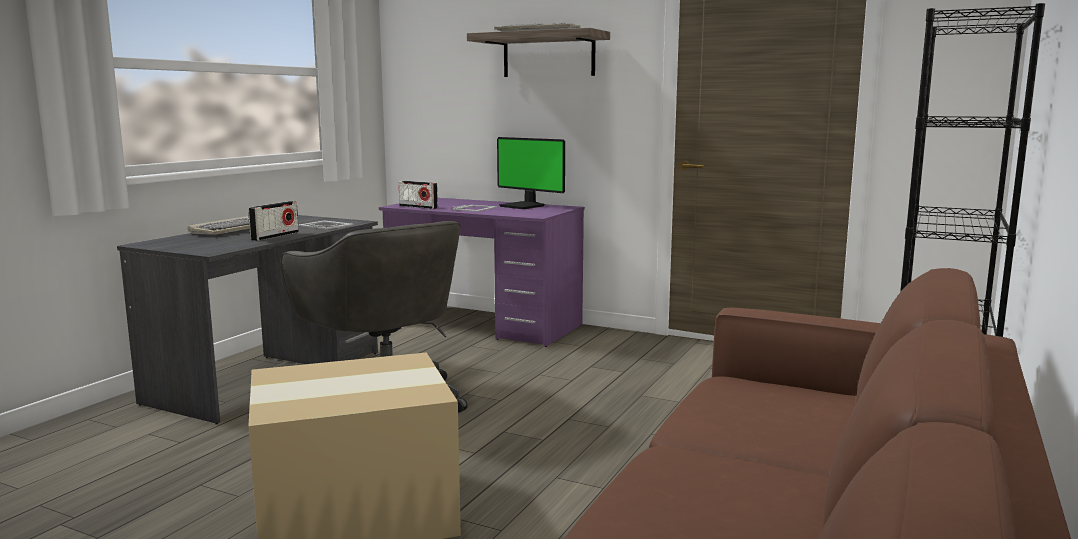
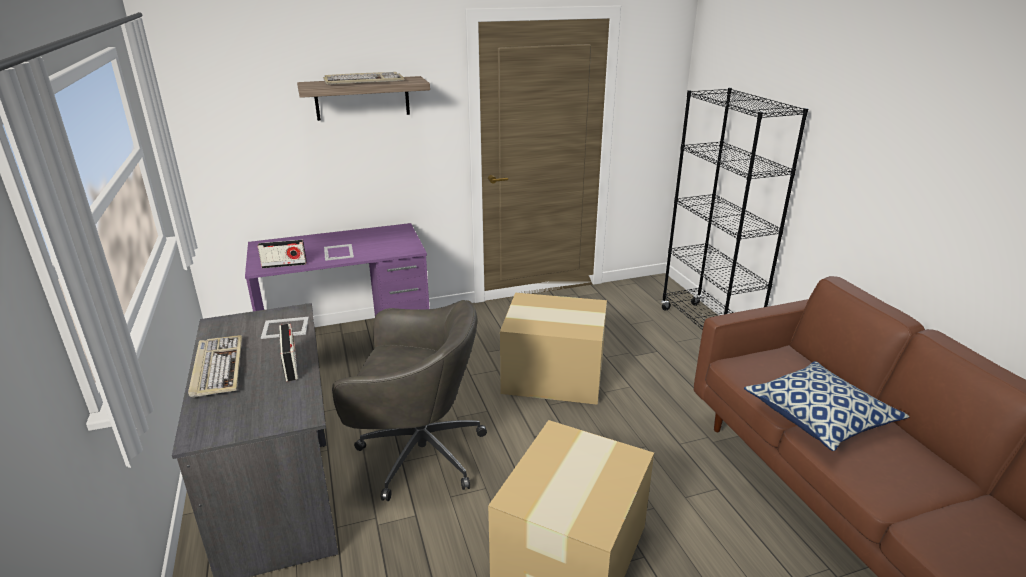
camera: 45 degrees left, 15 degrees up
(524, 206) = (367, 236): monitor -> none
(621, 402) = (552, 375): none -> cardboard box
(722, 451) = (819, 418): none -> pillow

